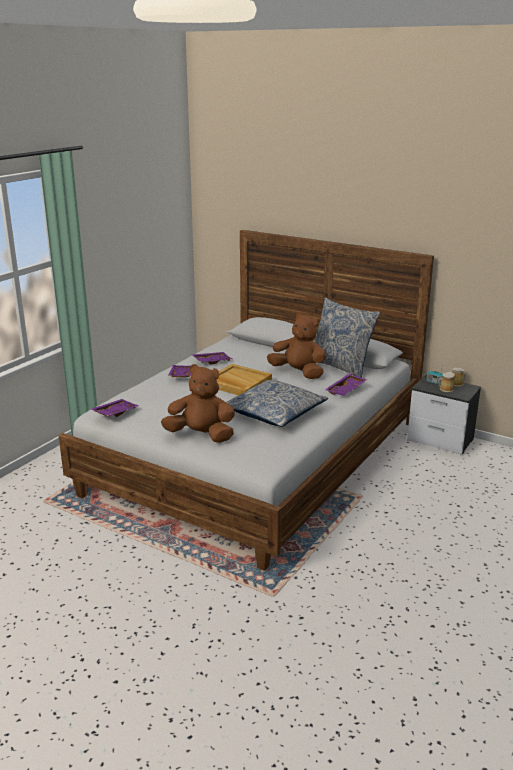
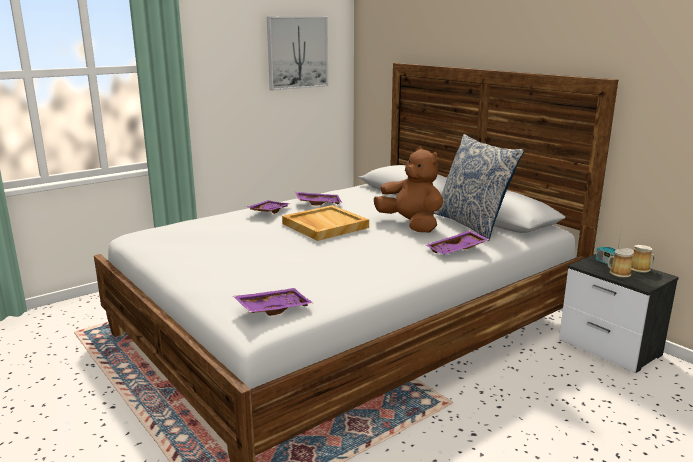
camera: 20 degrees right, 5 degrees down
(115, 413) = (150, 236): purple tray -> purple tray (273, 308)
(154, 225) = (297, 52): none -> picture
(201, 435) = (218, 274): brown plush toy -> none
(274, 413) = (336, 262): pillow -> none

